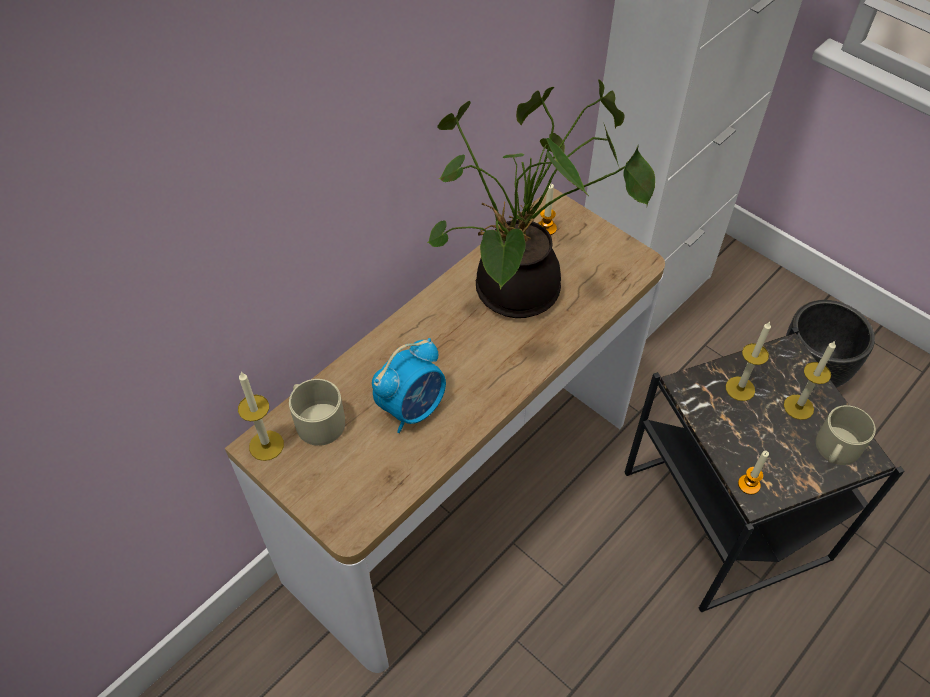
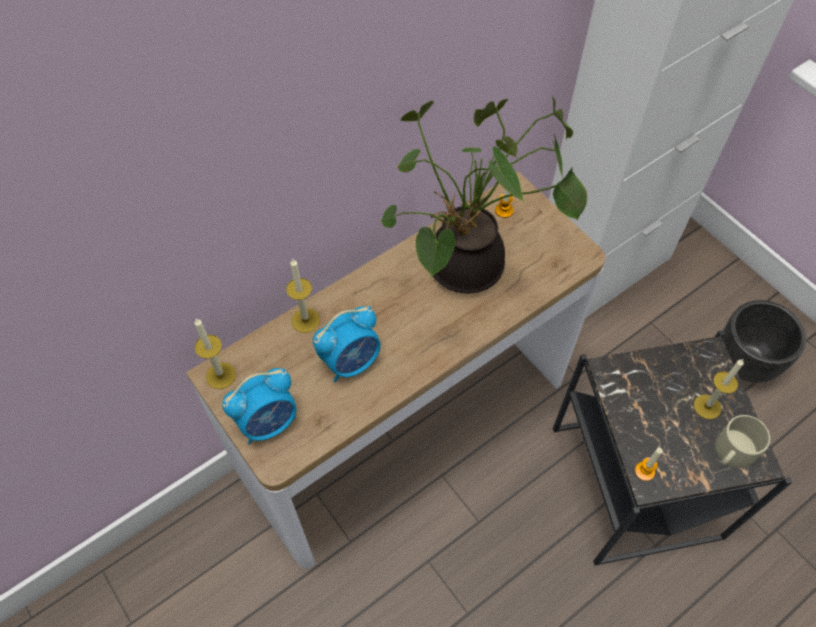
camera: 10 degrees right, 5 degrees up
(316, 420) = (267, 359): beige mug -> none
(332, 487) = (268, 422): none -> alarm clock
(740, 388) = (657, 381): candle -> candle (305, 320)

